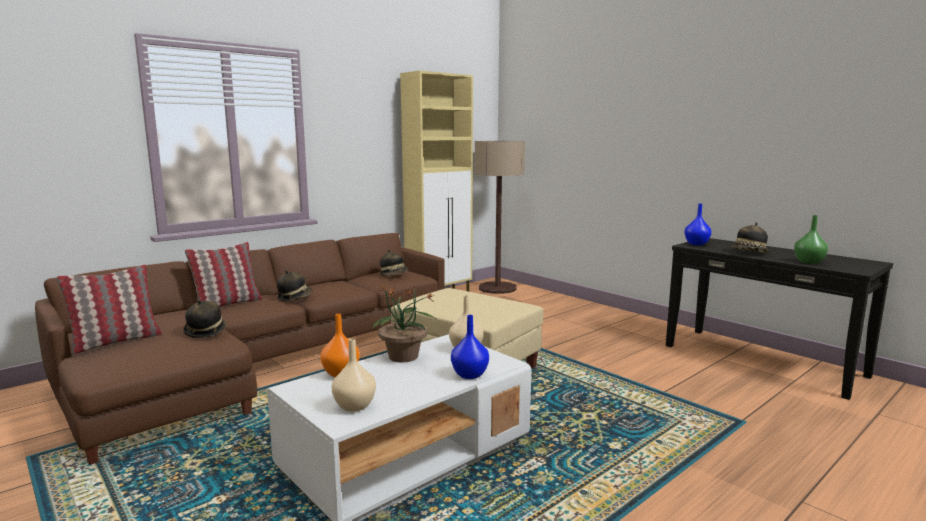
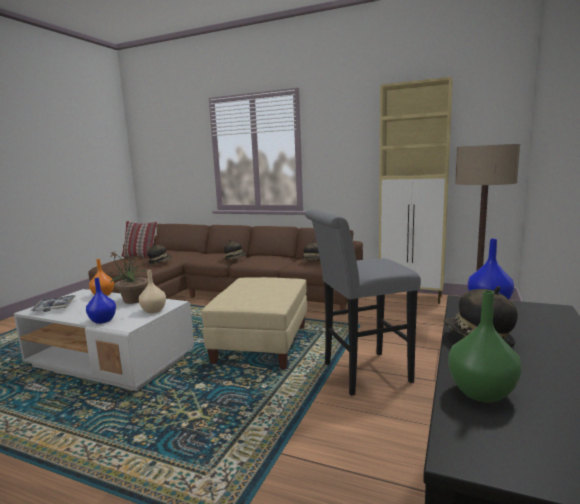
camera: 65 degrees right, 0 degrees up
(227, 304) = (210, 253): pillow -> none
(354, 406) = (54, 307): beige vase -> tray
(568, 345) = (360, 374): none -> grey stool

